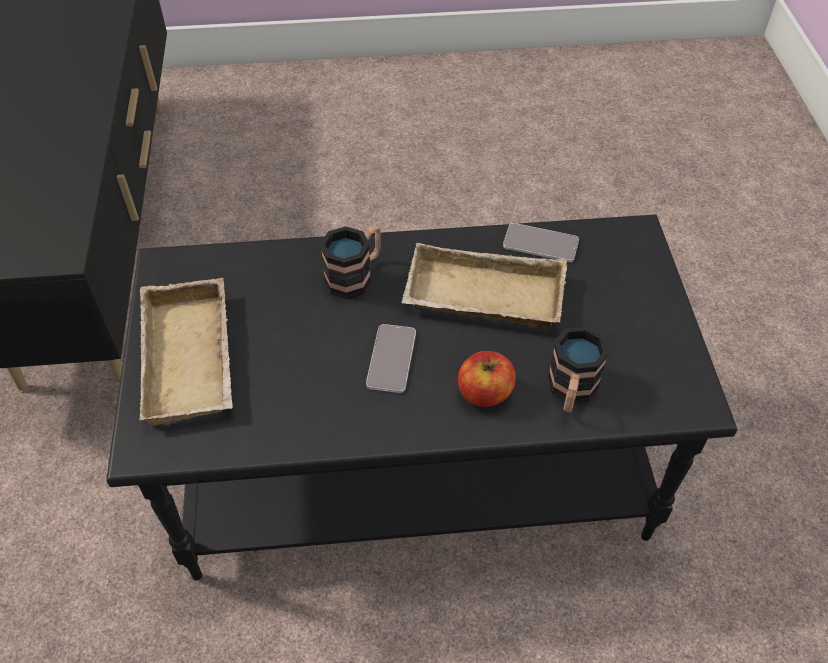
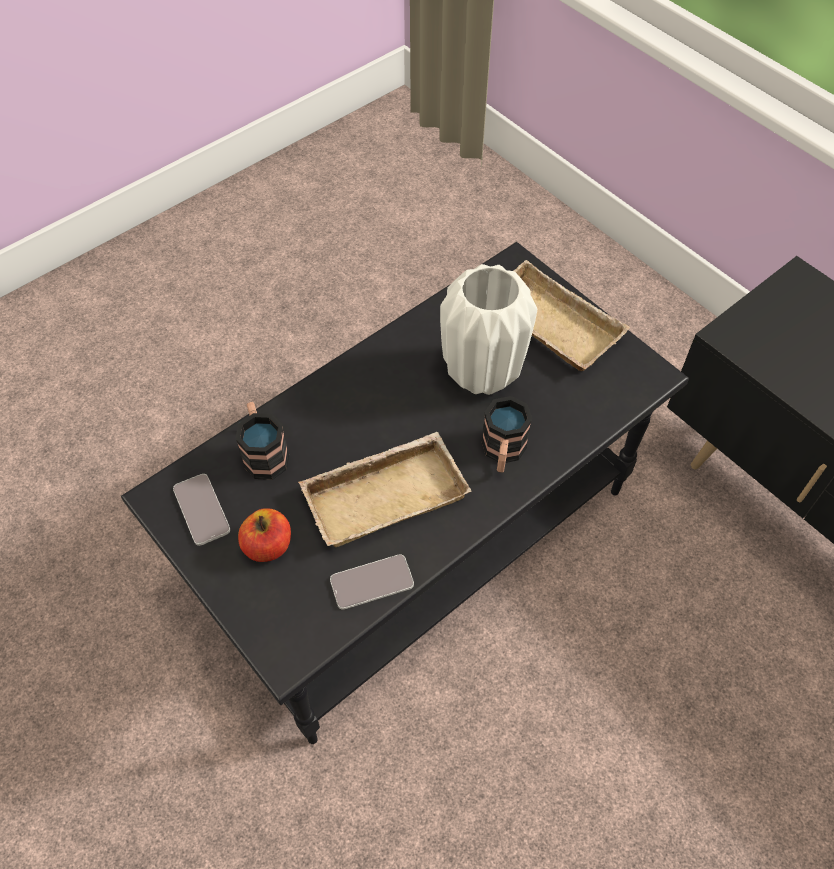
camera: 145 degrees right, 5 degrees up
(304, 348) = (483, 374): none -> white vase
(391, 359) = (414, 401): phone -> phone (201, 510)
(484, 392) = (327, 415): apple -> apple (268, 546)

